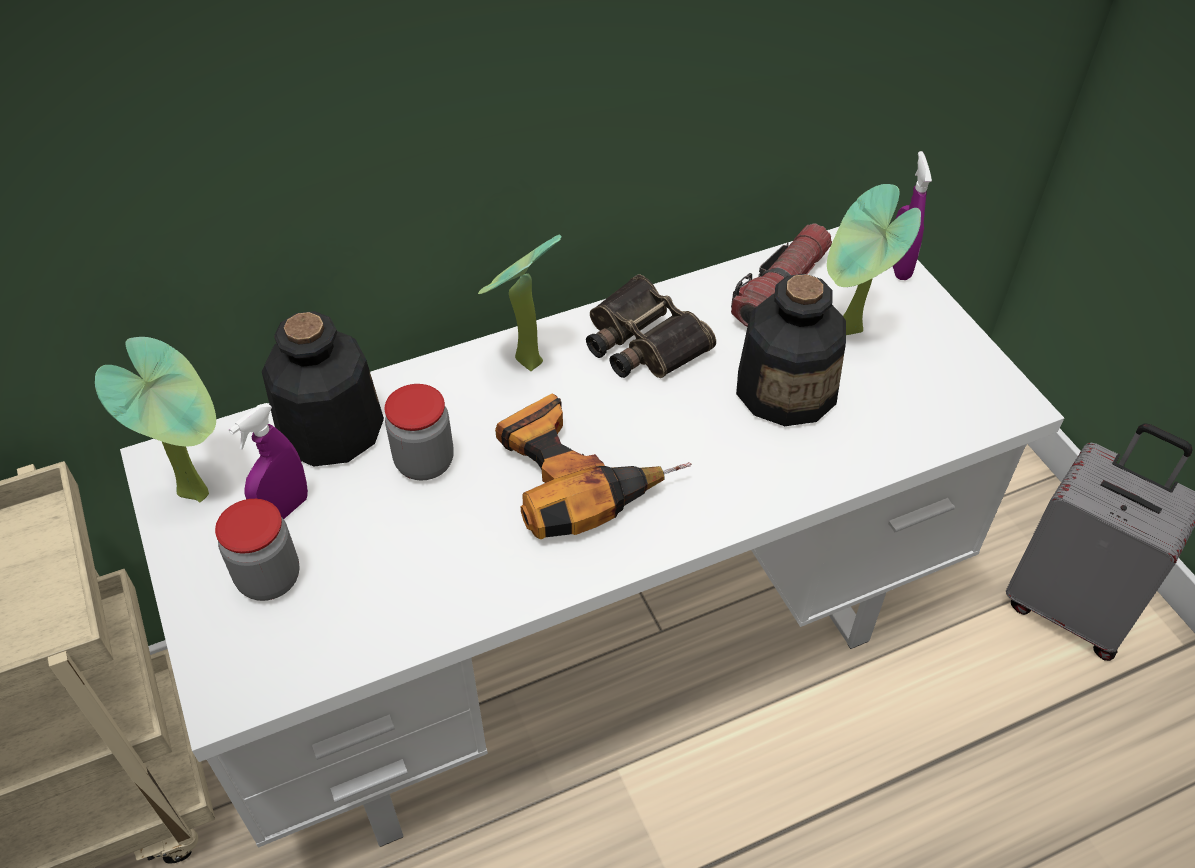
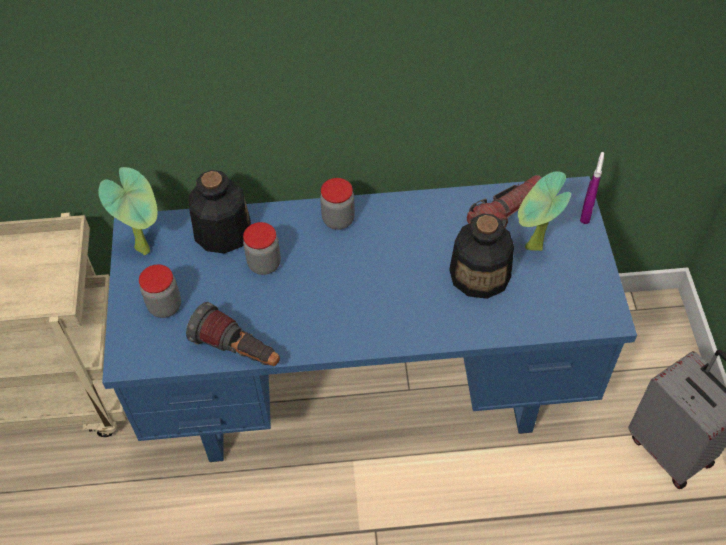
camera: 20 degrees right, 5 degrees up
(284, 510) = (184, 271): purple spray bottle -> none
(435, 619) = (238, 351): none -> flashlight
(522, 363) = (338, 219): potted plant -> jar
(577, 473) = (342, 292): power drill -> none
(597, 651) = (367, 390): white desk -> blue desk
(641, 341) = (410, 223): binoculars -> none

